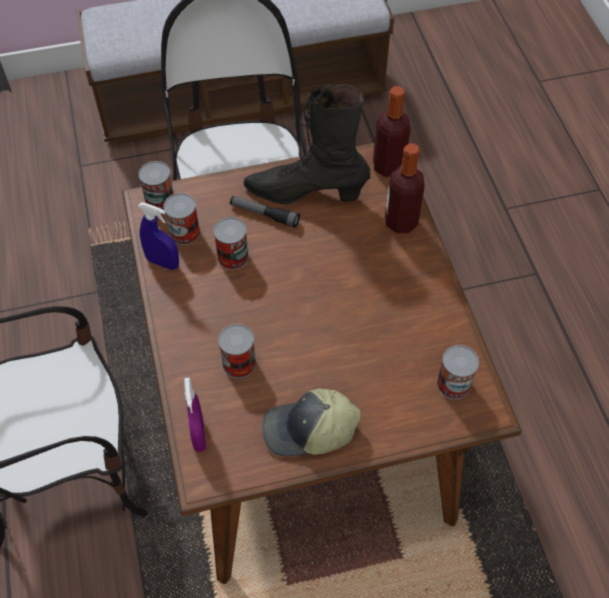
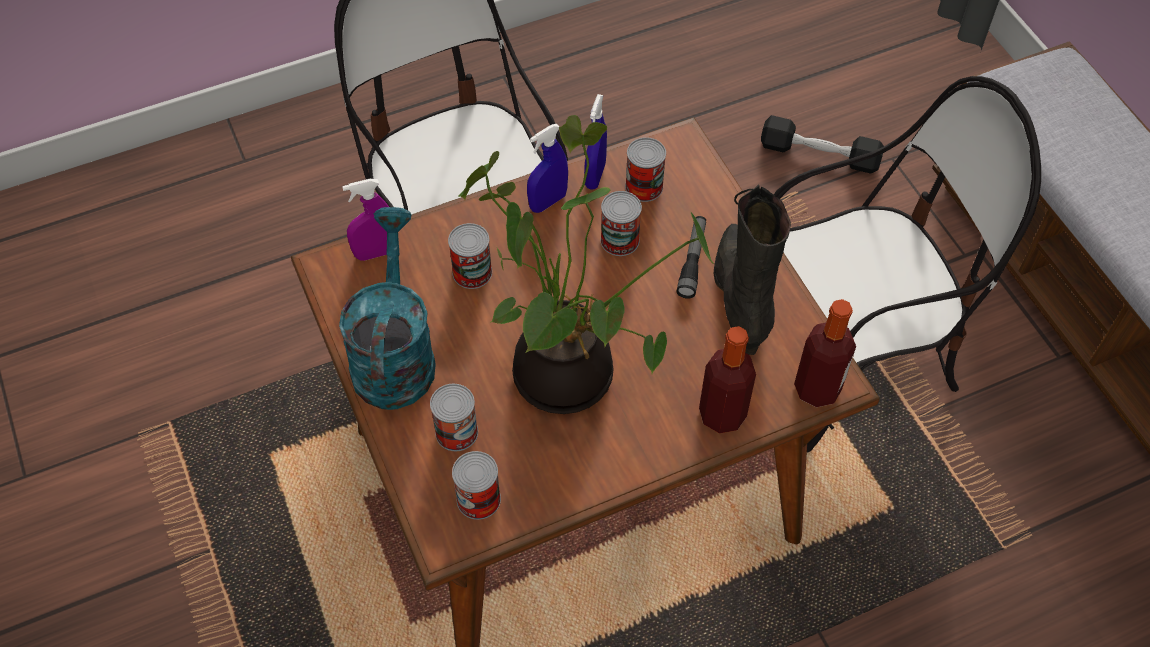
camera: 80 degrees right, 0 degrees up
(59, 207) = (819, 154): none -> black dumbbell
(160, 200) = (686, 154): can -> can (456, 432)
(180, 299) = (548, 202): none -> blue spray bottle
(309, 431) = (394, 353): cap -> turquoise watering can
(349, 306) = (571, 371): none -> potted plant

